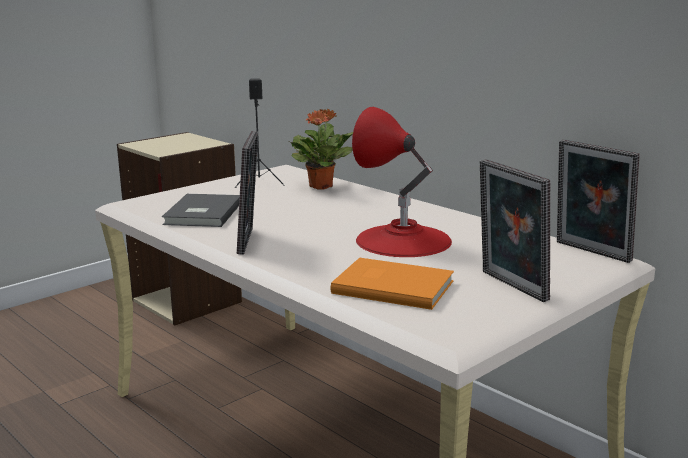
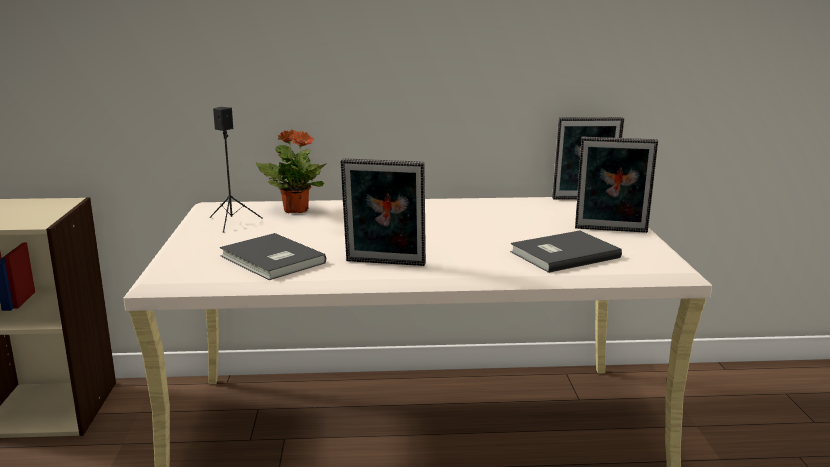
camera: 50 degrees left, 0 degrees up
(250, 241) = (384, 264): picture frame -> picture frame turned 150 degrees clockwise
(392, 286) = (562, 254): orange book -> grey book
(403, 240) = (477, 227): red table lamp -> none

